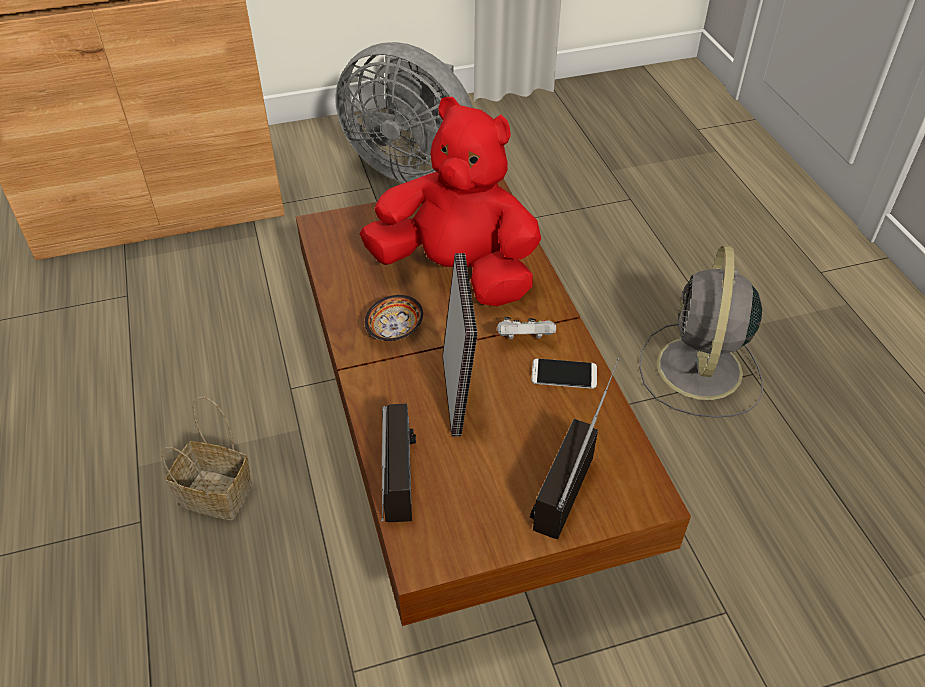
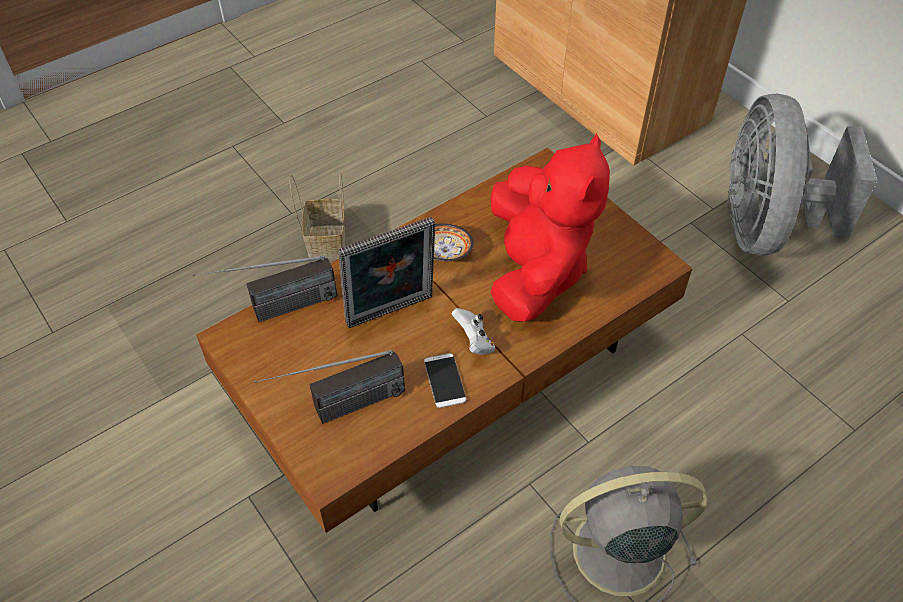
camera: 70 degrees right, 5 degrees up
(570, 471) = (338, 410): radio -> radio turned 150 degrees clockwise

